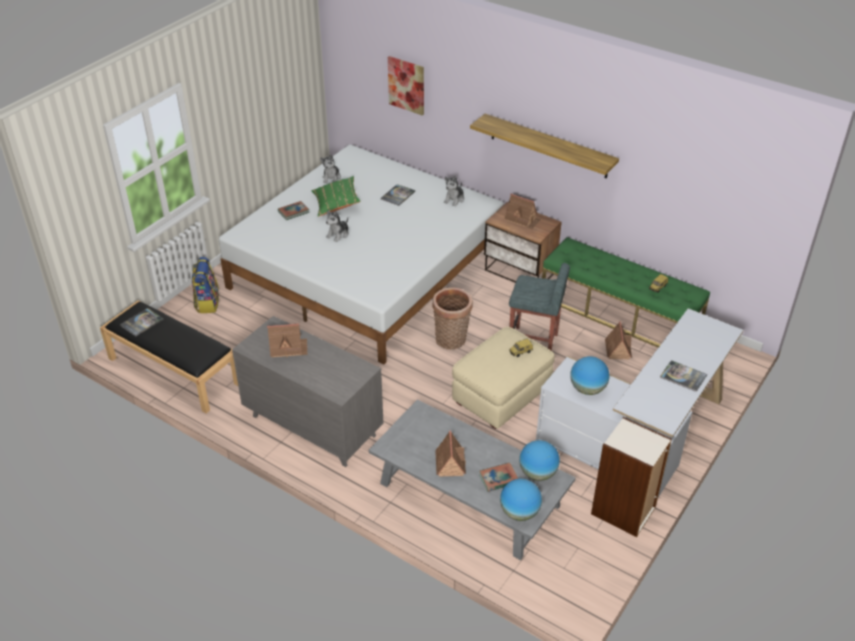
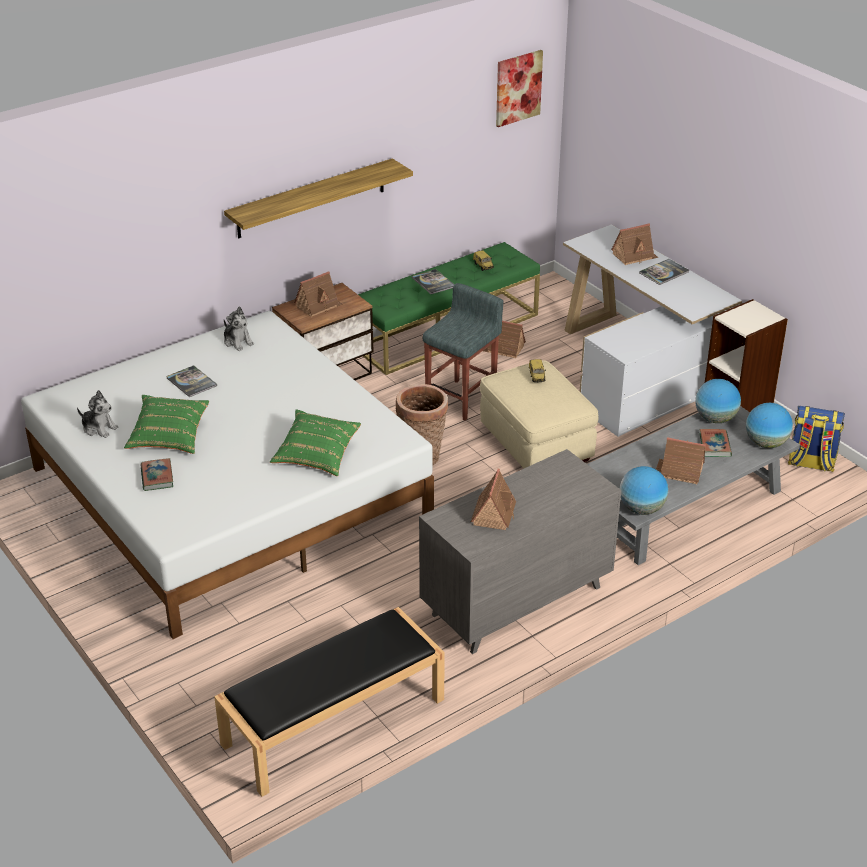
camera: 70 degrees left, 5 degrees down
(142, 322) = (286, 690): book -> book (433, 282)
(207, 303) = (196, 664): backpack -> backpack (810, 463)
(338, 234) = (243, 447): plush toy -> none
(345, 265) = (316, 454): none -> green pillow
(406, 85) = (102, 245): picture -> picture (518, 88)
(587, 389) = (641, 337): globe -> globe (641, 509)
(698, 353) = (634, 256): none -> toy house

